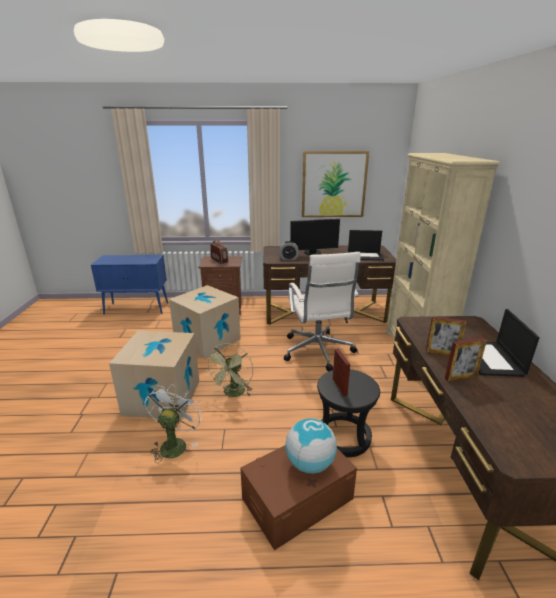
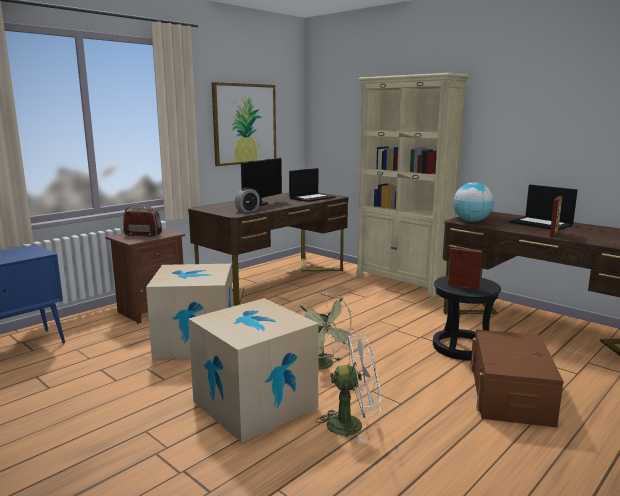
camera: 45 degrees left, 10 degrees down
(175, 443) = (353, 425): white fan -> white fan turned 120 degrees clockwise
(309, 464) = (516, 347): globe -> globe (471, 221)
(317, 351) = (331, 307): white office chair -> none
(441, 353) = (516, 228): picture frame -> none

